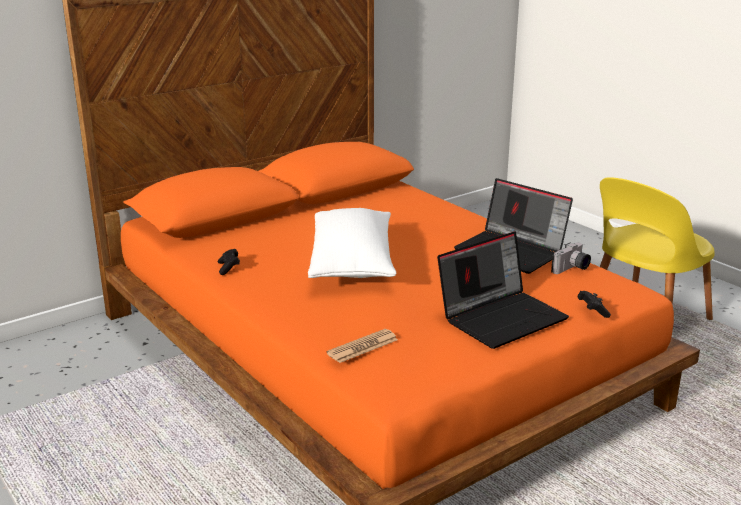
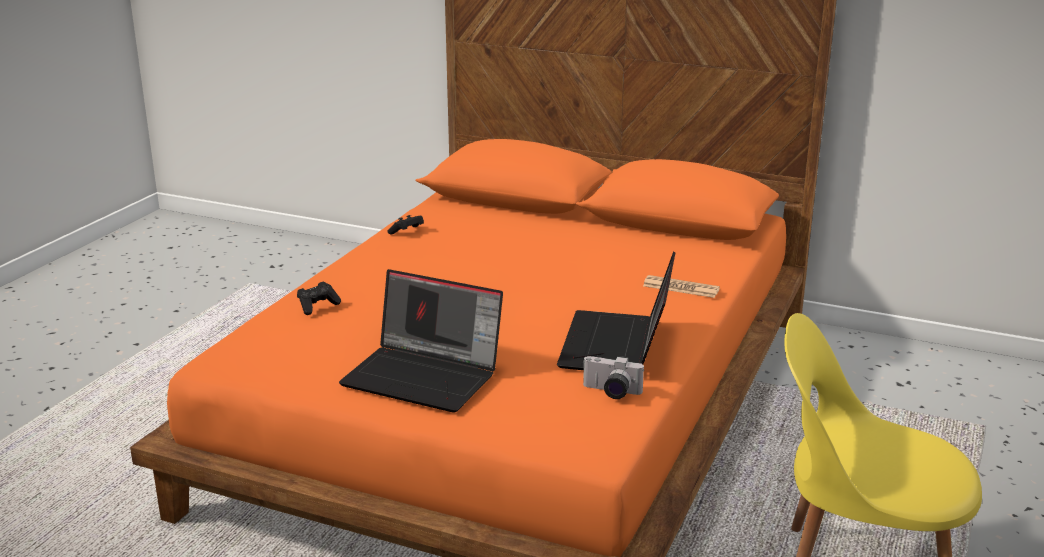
camera: 60 degrees right, 0 degrees up
(352, 263) = (477, 275): white pillow -> none
(362, 347) = (285, 322): newspaper -> newspaper (681, 288)
(592, 311) = (497, 426): black game controller -> black game controller (317, 306)

